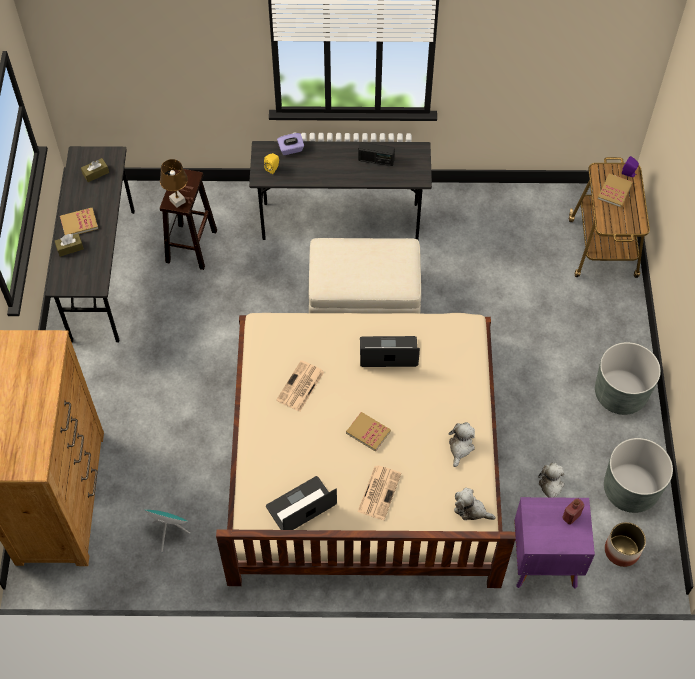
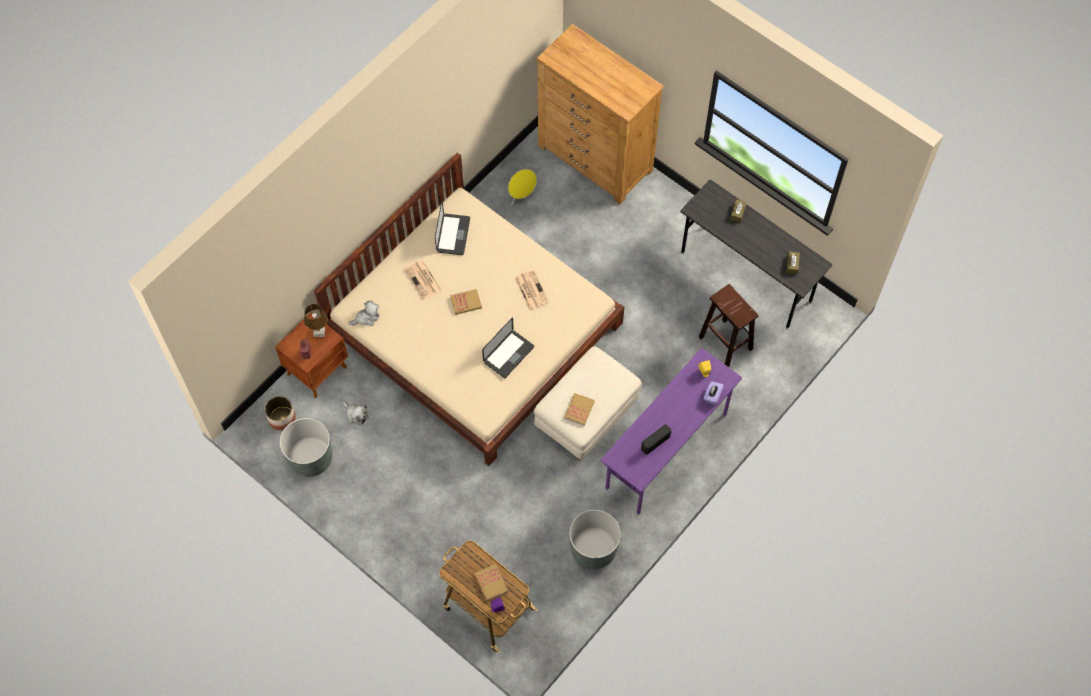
camera: 130 degrees right, 5 degrees up
(79, 223) = (754, 230): book -> book (579, 410)
(169, 532) = (521, 196): turquoise speaker -> yellow speaker
(177, 201) = (725, 297): brown table lamp -> brown table lamp (319, 332)
(341, 221) = (666, 452): grey desk -> purple desk
(460, 447) = (409, 344): plush toy -> none
(543, 561) = (318, 370): purple nightstand -> brown nightstand
(620, 394) = (374, 512): grey planter -> grey planter (593, 549)

